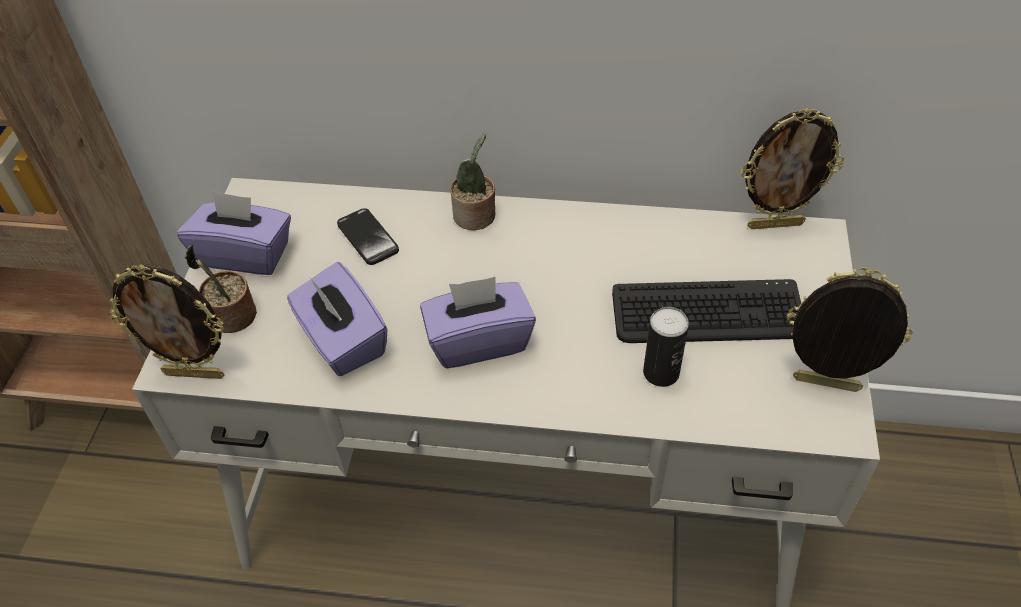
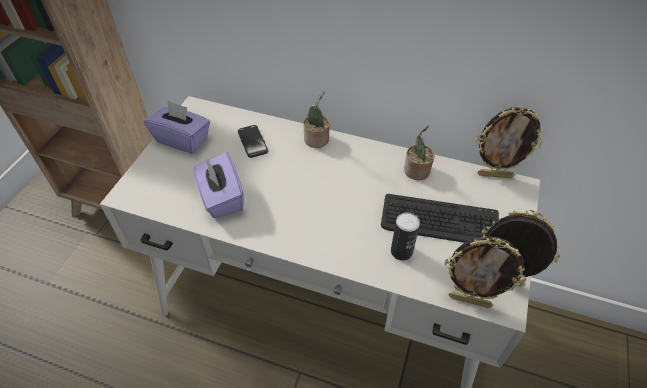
camera: 10 degrees right, 0 degrees up
(195, 373) = (136, 201): picture frame -> picture frame (470, 300)
(232, 318) = (165, 174): potted plant -> potted plant (416, 172)
(479, 341) = (298, 212): purple tissue box -> none

